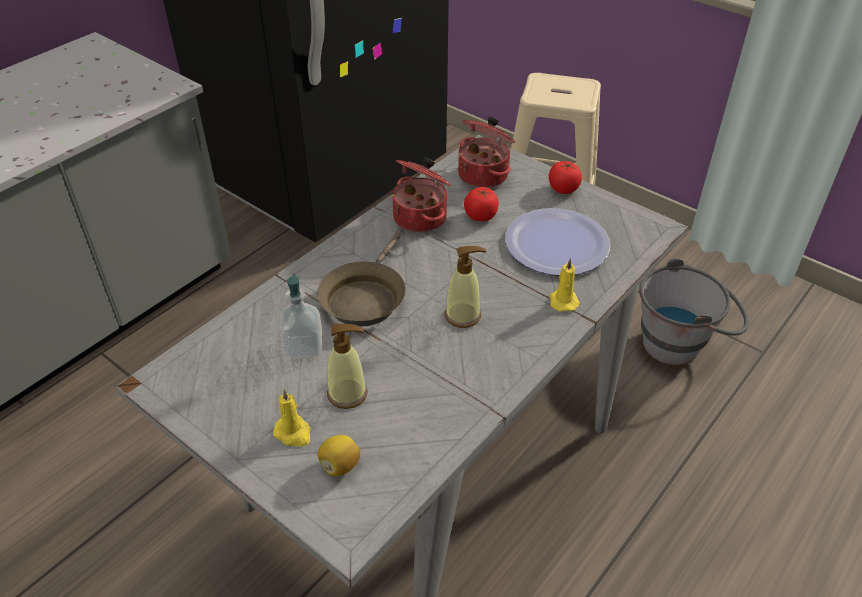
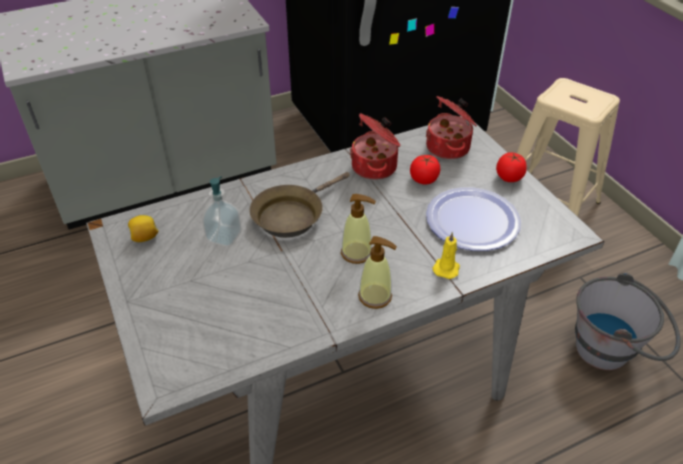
camera: 25 degrees right, 0 degrees up
(293, 433) = (175, 297): yellow candle -> none
(340, 465) = (191, 333): lemon -> lemon (144, 238)
(348, 394) = (231, 282): soap dispenser -> soap dispenser (375, 296)

